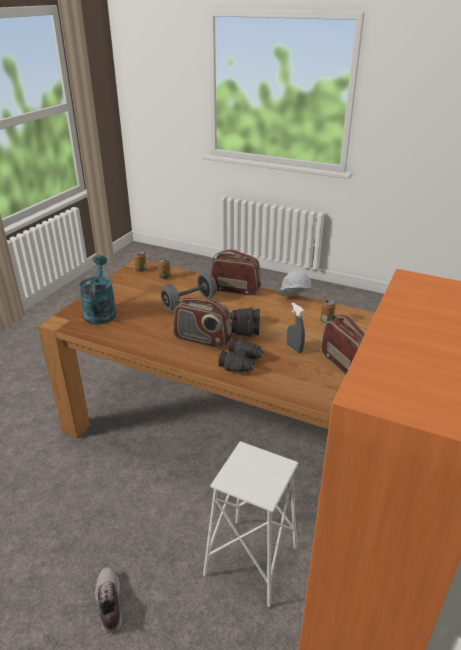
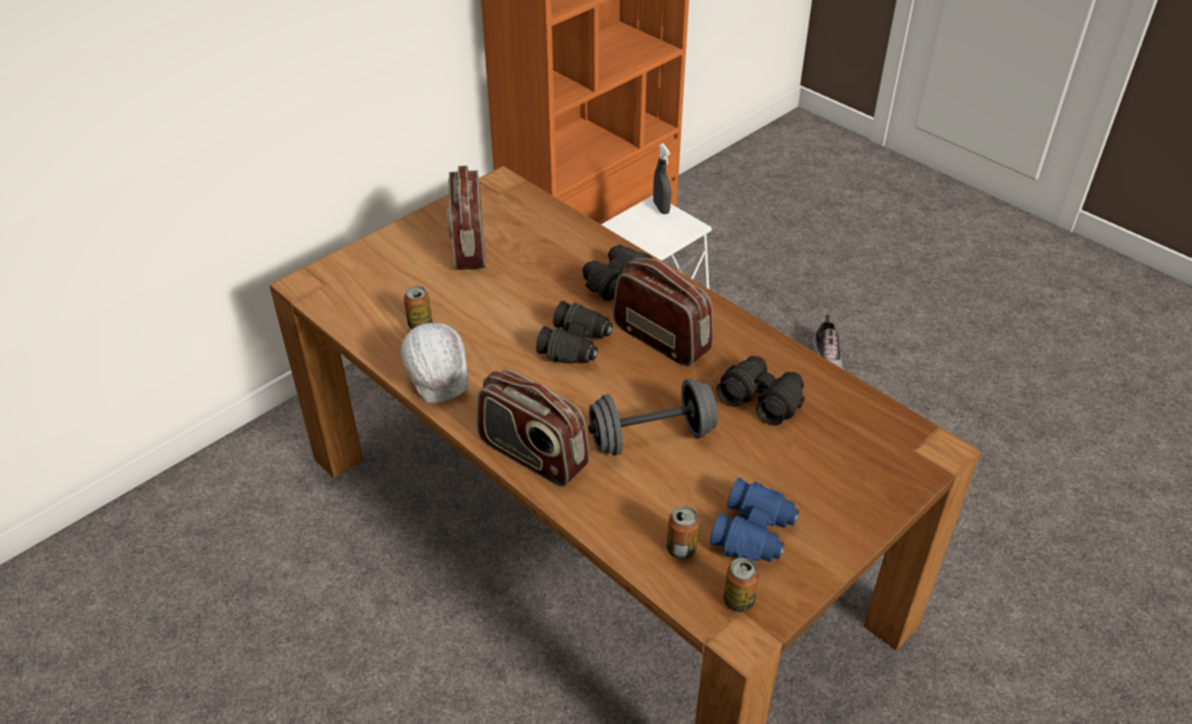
camera: 160 degrees left, 10 degrees up
(100, 311) = (849, 461): turquoise watering can -> none
(138, 285) = (754, 533): none -> blue binoculars
(143, 325) = (761, 398): none -> black binoculars
(294, 348) = (520, 286): grey spray bottle -> grey spray bottle (661, 208)

